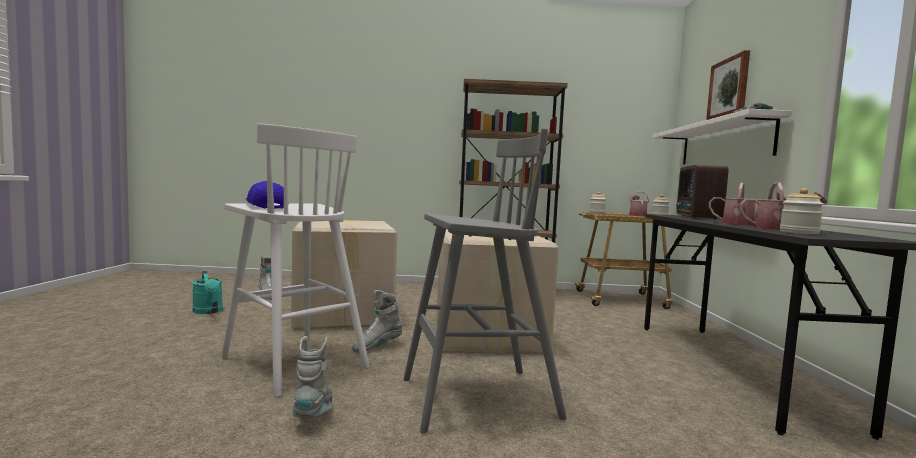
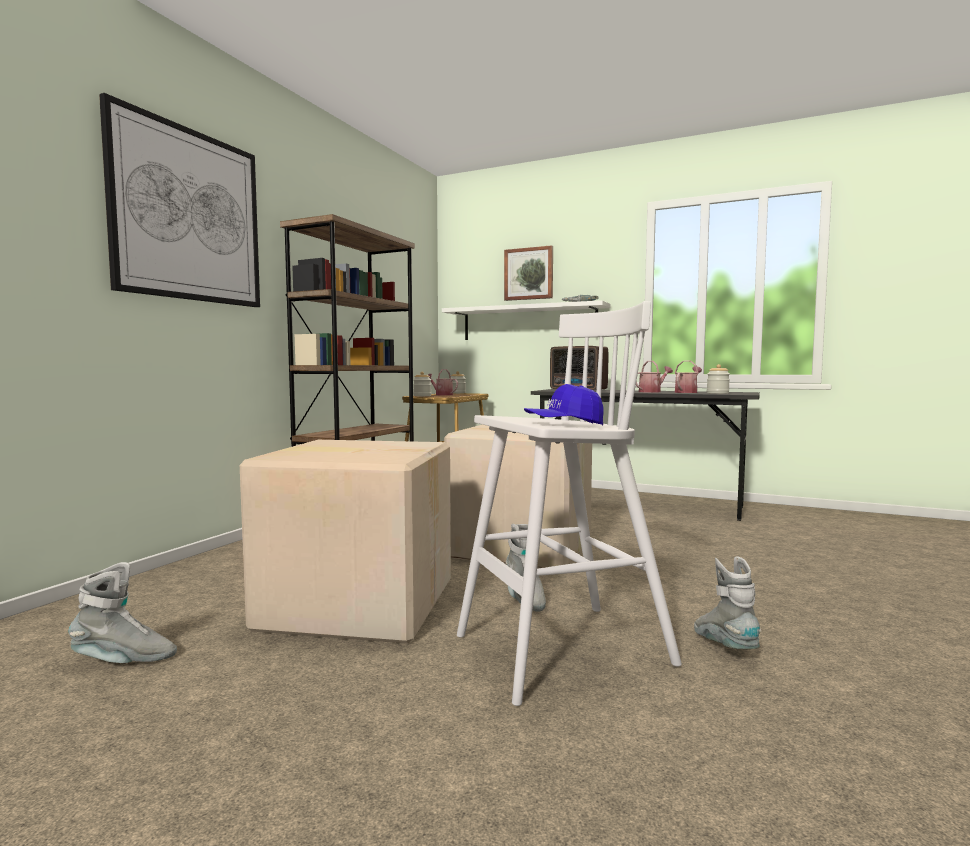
camera: 65 degrees left, 0 degrees up
(208, 311) = (170, 732): turquoise watering can -> none
(315, 414) = (725, 646): grey boot -> grey boot turned 60 degrees clockwise
(401, 97) = (188, 215): none -> picture
(475, 398) = (687, 577): grey stool -> none

